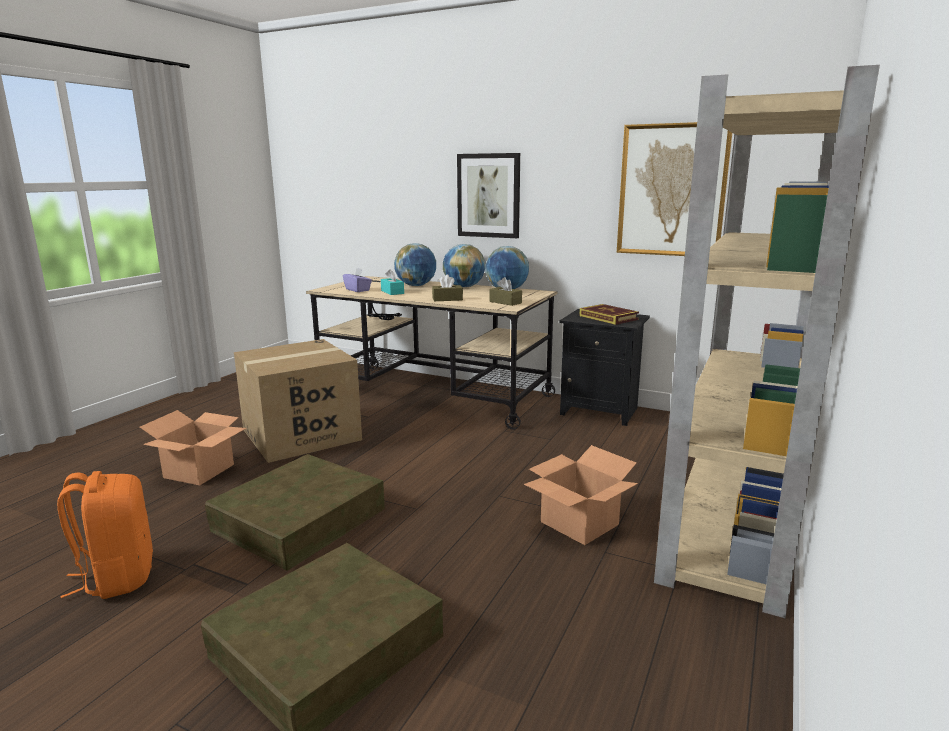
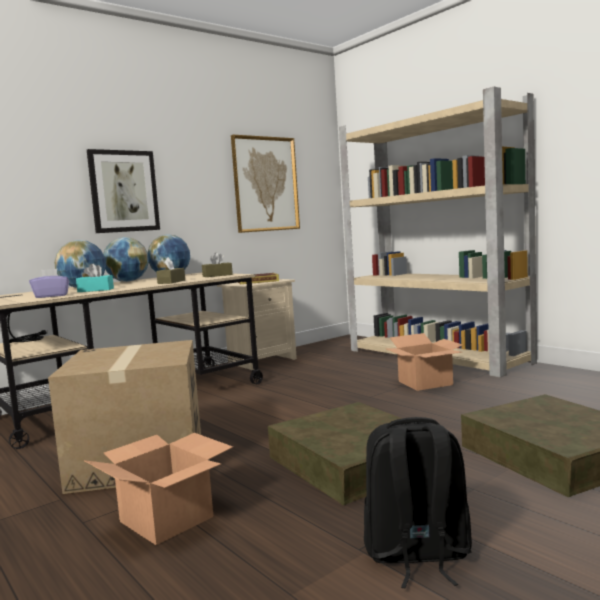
camera: 65 degrees left, 10 degrees down
(117, 577) = (416, 555): orange backpack -> black backpack
(600, 411) = (261, 361): black nightstand -> beige nightstand

